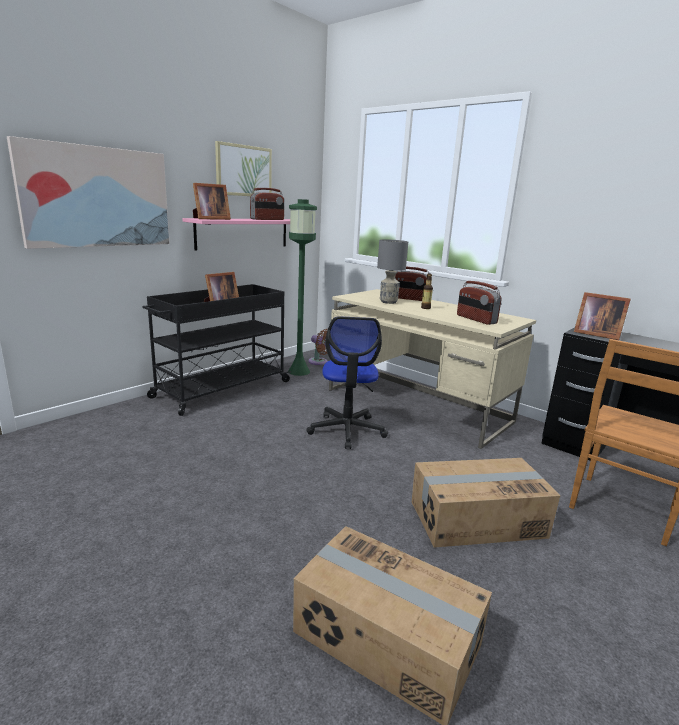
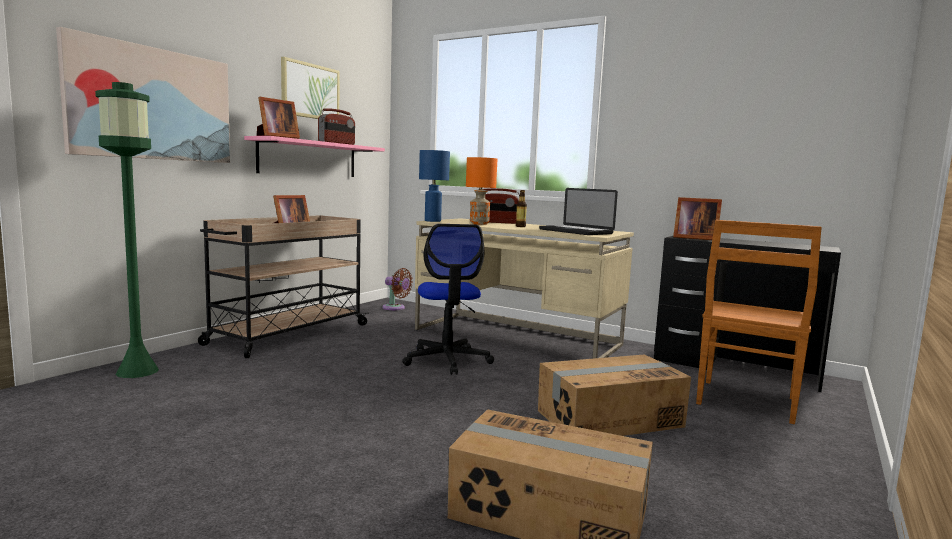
camera: 10 degrees left, 10 degrees down
(221, 389) = (287, 334): black cart -> beige cart
(298, 371) = (374, 316): green floor lamp -> green floor lamp (137, 371)
(347, 296) = (432, 221): none -> blue table lamp
(388, 302) = (479, 224): grey table lamp -> orange table lamp
(476, 319) = (575, 231): radio -> laptop

